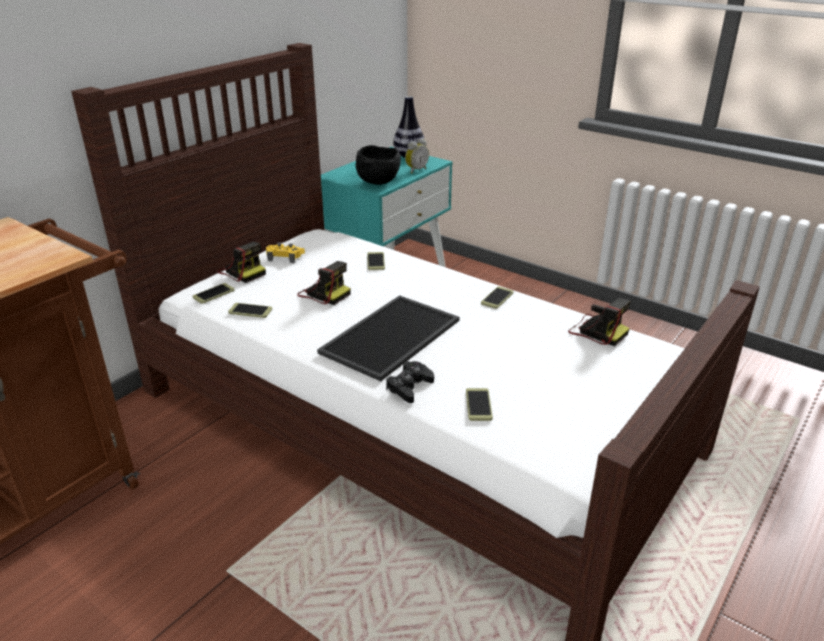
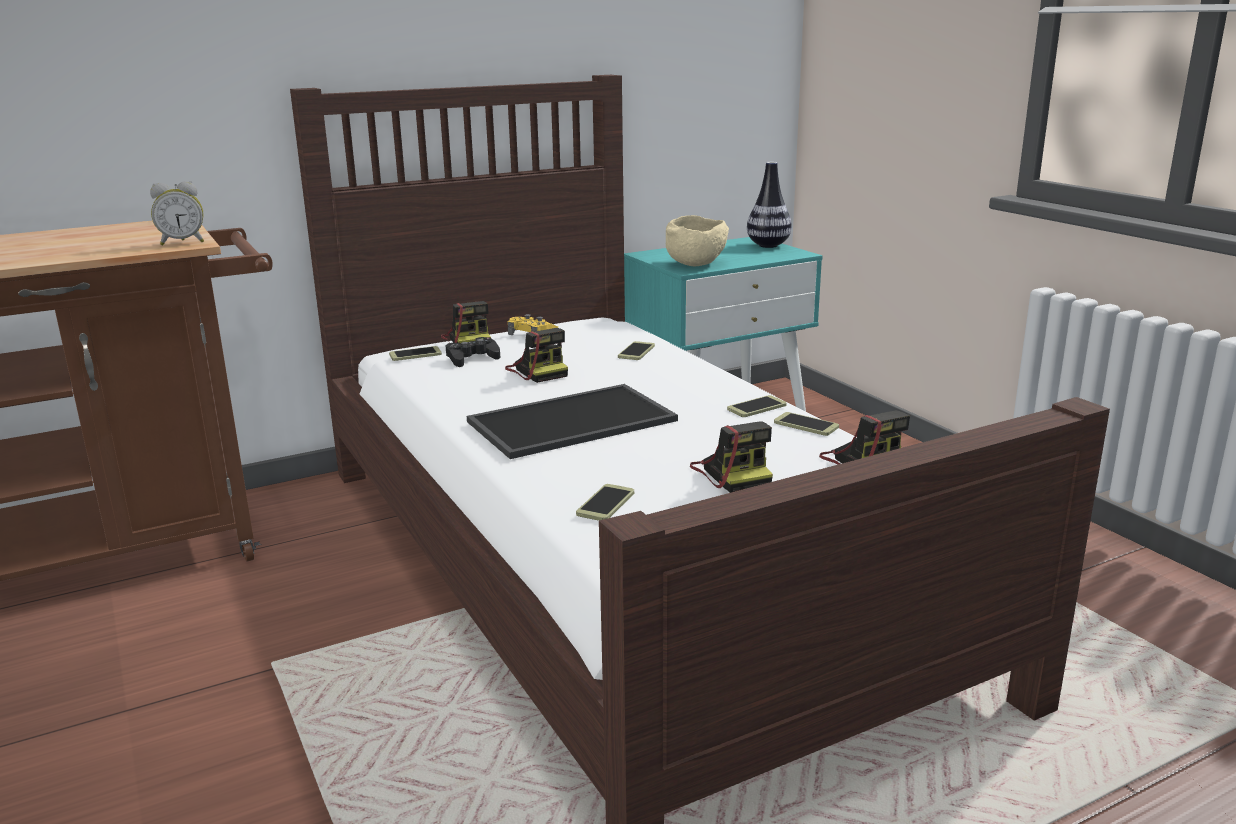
camera: 25 degrees right, 10 degrees down
(250, 311) = (437, 374): phone -> phone (806, 425)
(378, 182) = (696, 264): black bowl -> beige bowl
(409, 387) = (539, 470): black game controller -> black game controller (472, 358)
(415, 170) = (759, 259): alarm clock -> alarm clock (182, 242)
(532, 359) = (732, 473): none -> camera

